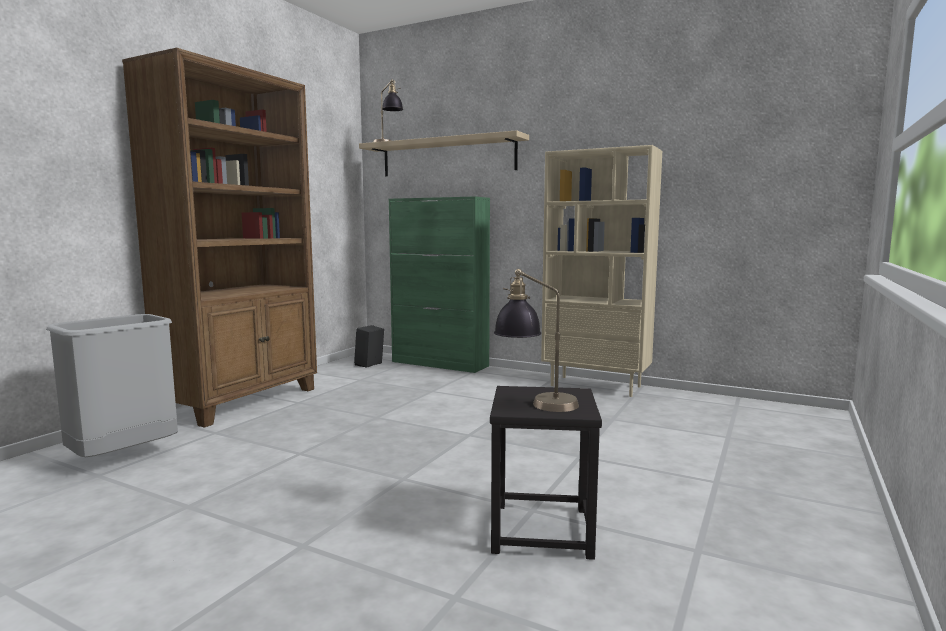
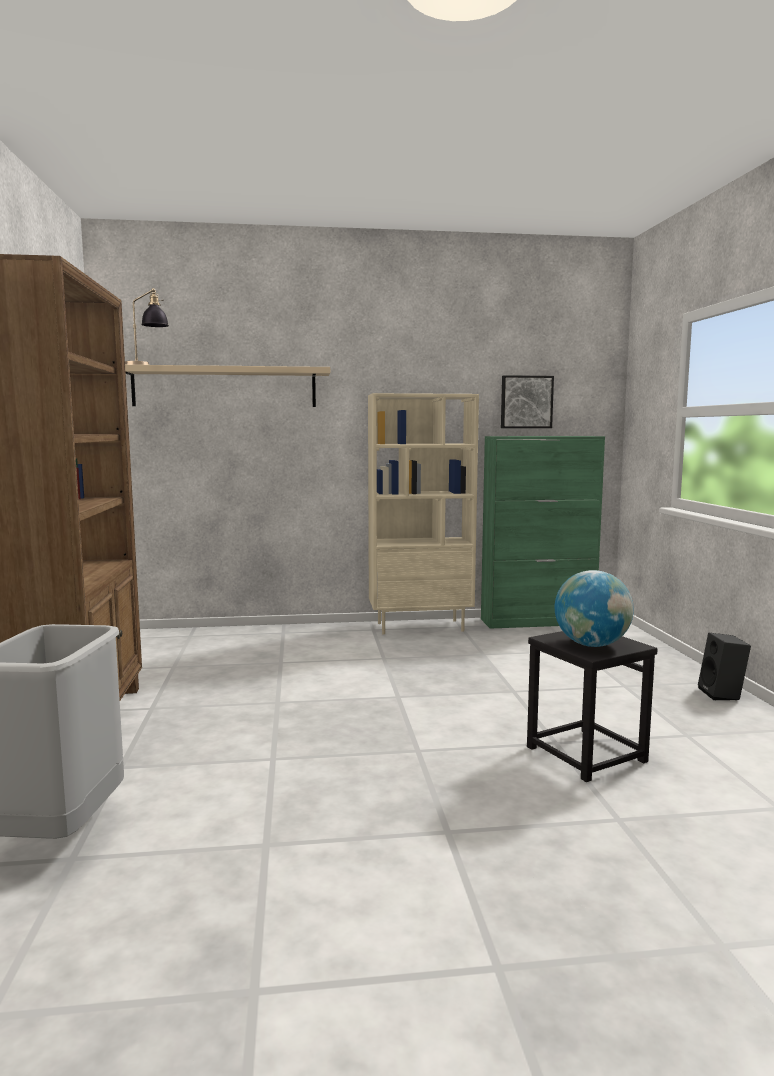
camera: 35 degrees left, 0 degrees up
(369, 365) = (149, 647): black speaker -> black speaker (723, 694)
(440, 364) = (231, 631): green cabinet -> green cabinet (538, 622)
(535, 403) = (591, 645): table lamp -> globe
(735, 153) = (526, 402): none -> picture

